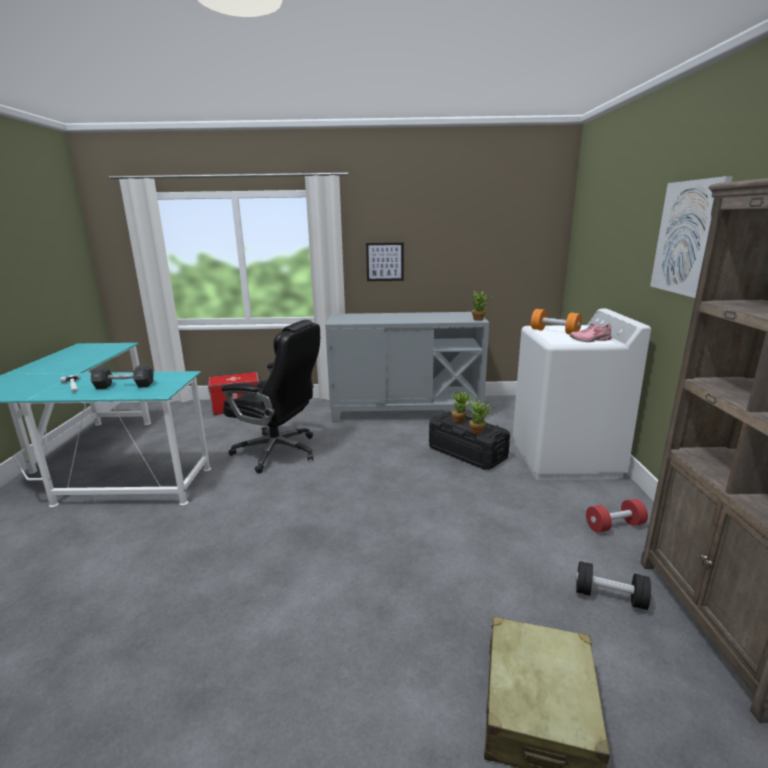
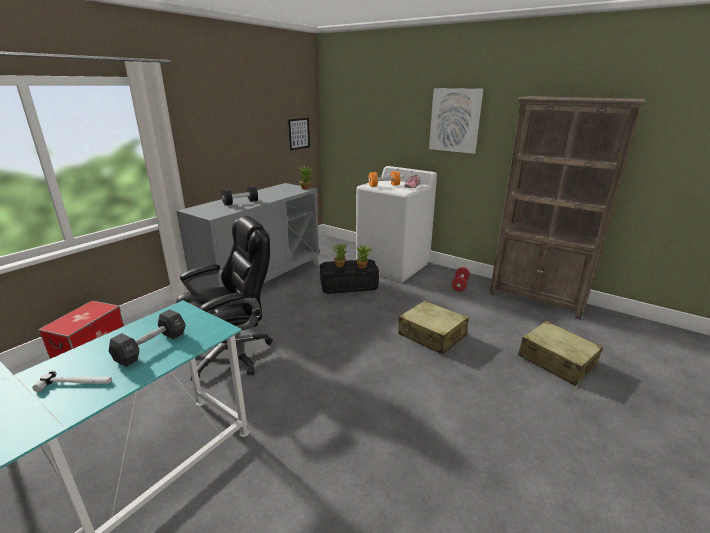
camera: 55 degrees left, 5 degrees up
(385, 262) = (207, 150): picture -> picture (299, 133)
(442, 547) = (432, 335): none -> beige suitcase
(609, 597) = (504, 311): black dumbbell -> black dumbbell (240, 203)

